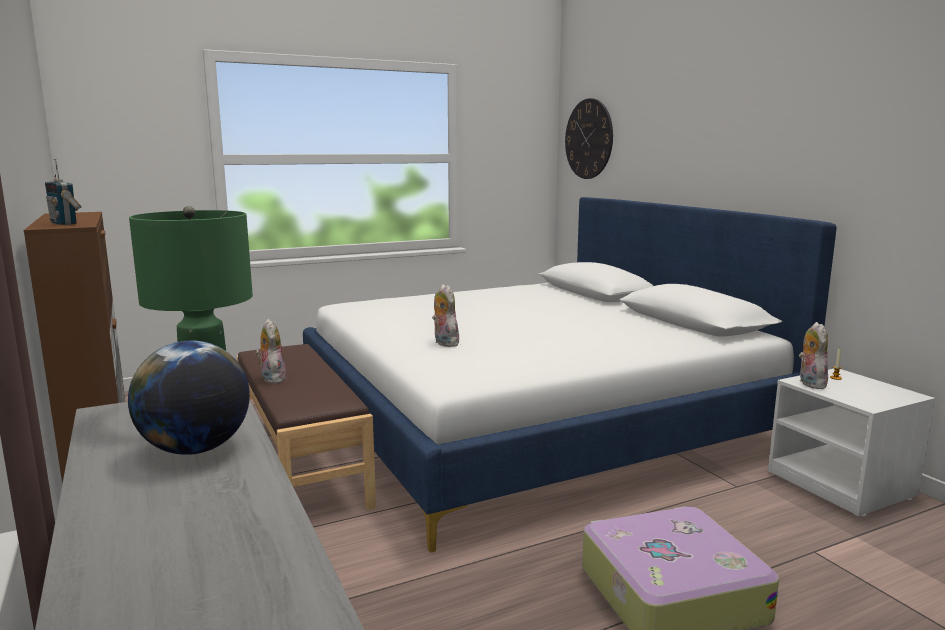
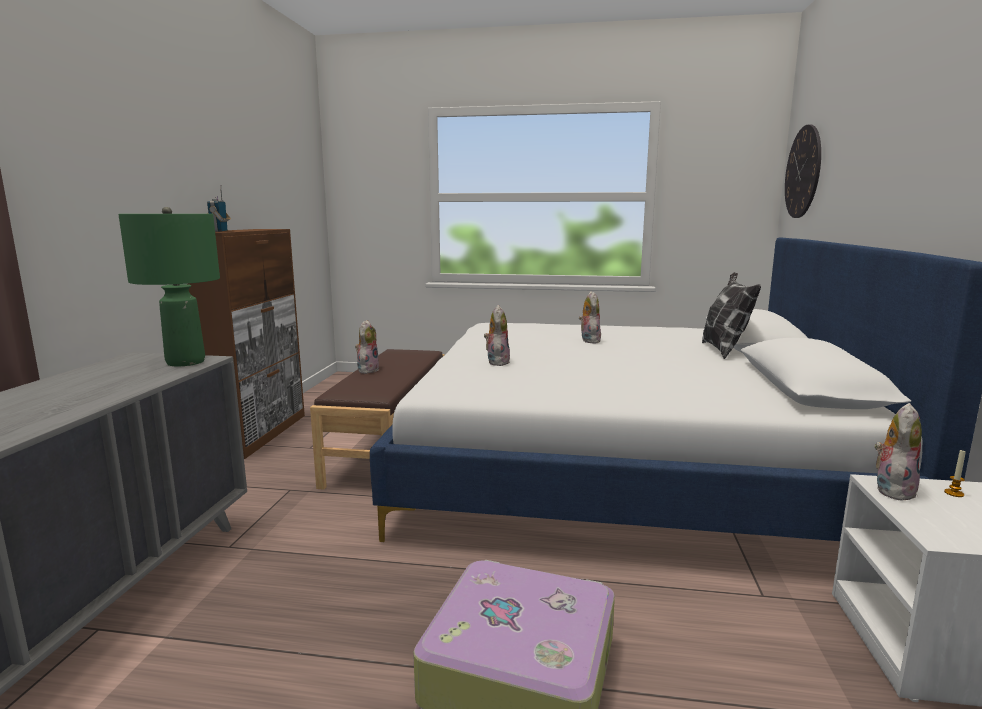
camera: 35 degrees right, 0 degrees up
(195, 449) = (104, 386): globe -> none
(478, 309) = (588, 340): none -> plush toy
(592, 302) = (724, 350): none -> pillow

